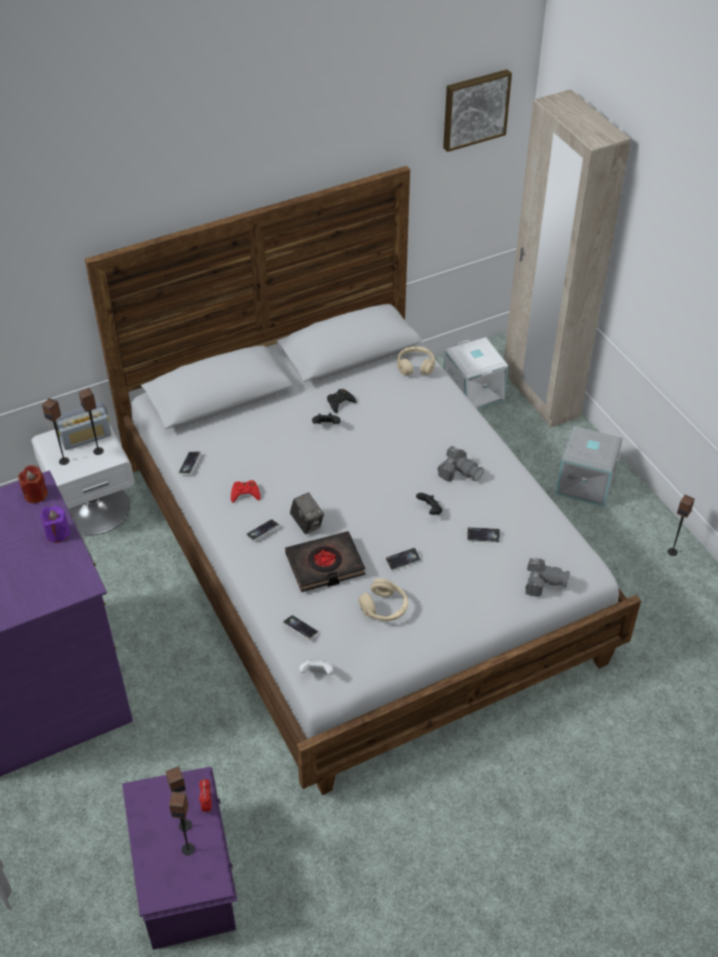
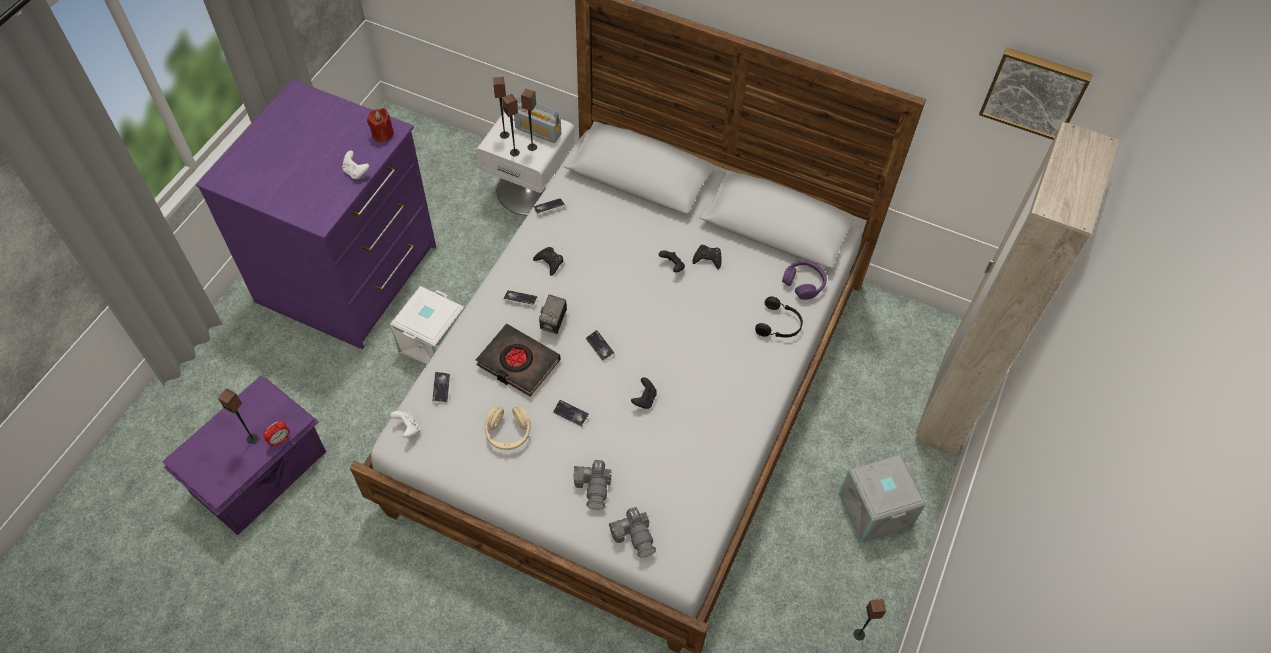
camera: 50 degrees right, 10 degrees up
(57, 533) = (356, 172): purple candle -> white game controller
(188, 849) = (234, 454): speaker -> speaker (515, 152)
(245, 494) = (549, 262): red game controller -> black game controller
(415, 366) = (804, 283): beige headphones -> purple headphones
(437, 399) = (779, 324): none -> black headphones
(459, 472) = (708, 394): camera -> camera (594, 487)
(474, 392) = (897, 354): white storage box -> white storage box (435, 344)
(483, 536) = (649, 457): phone -> phone (599, 346)

